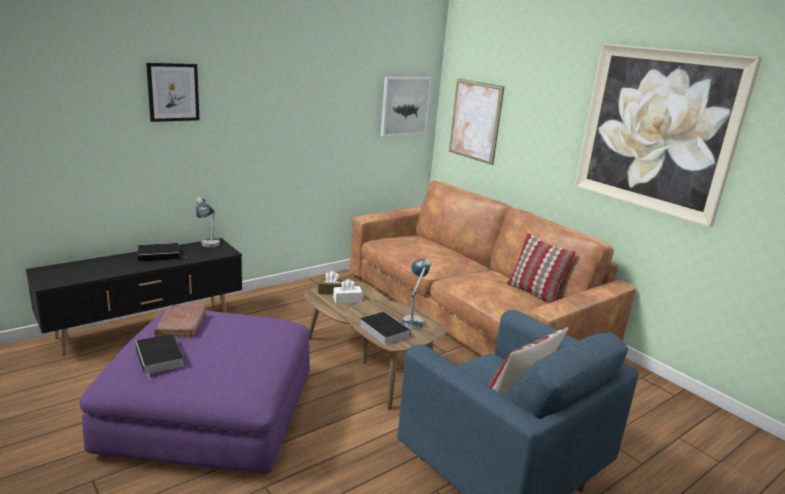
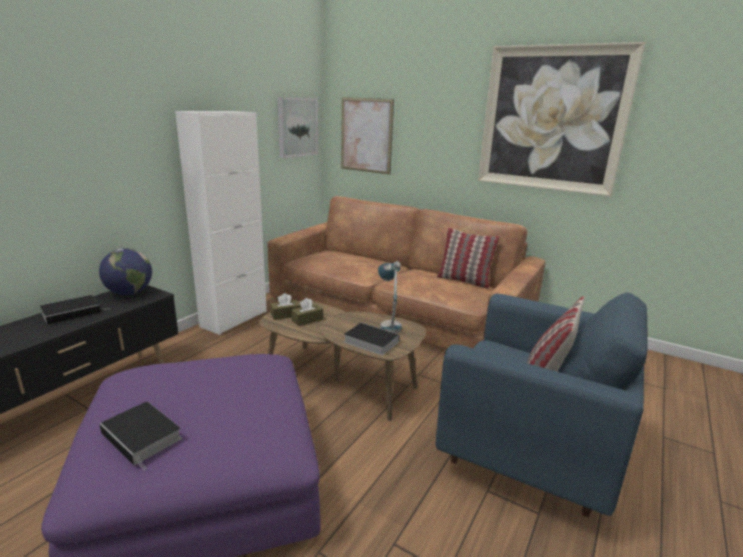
camera: 20 degrees left, 0 degrees up
(173, 92) = (56, 111): picture -> none
(181, 324) = (146, 387): brown book -> none
(208, 247) = (129, 293): table lamp -> globe
(306, 287) = (234, 319): none -> white cabinet
(347, 300) = (307, 320): white tissue box -> brown tissue box

